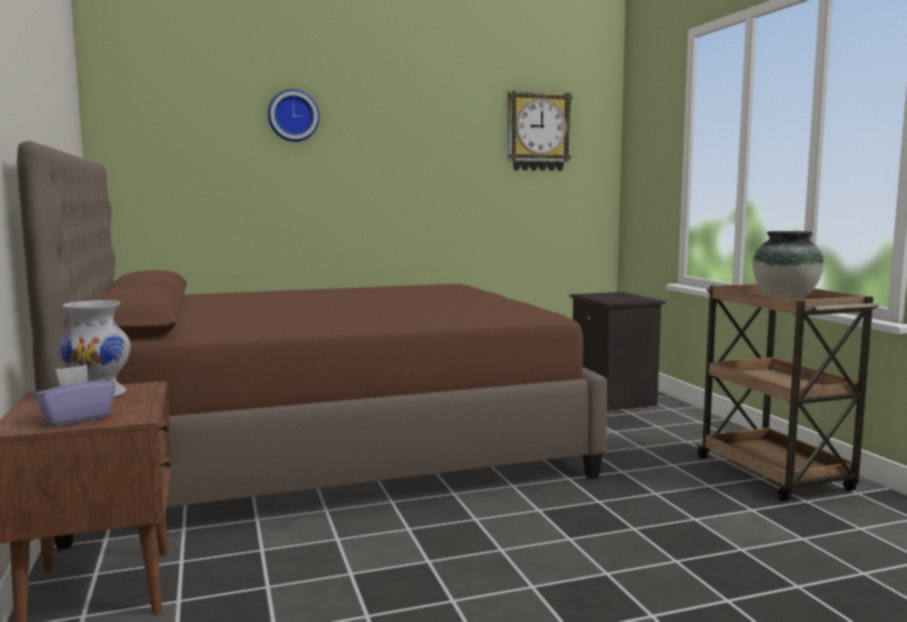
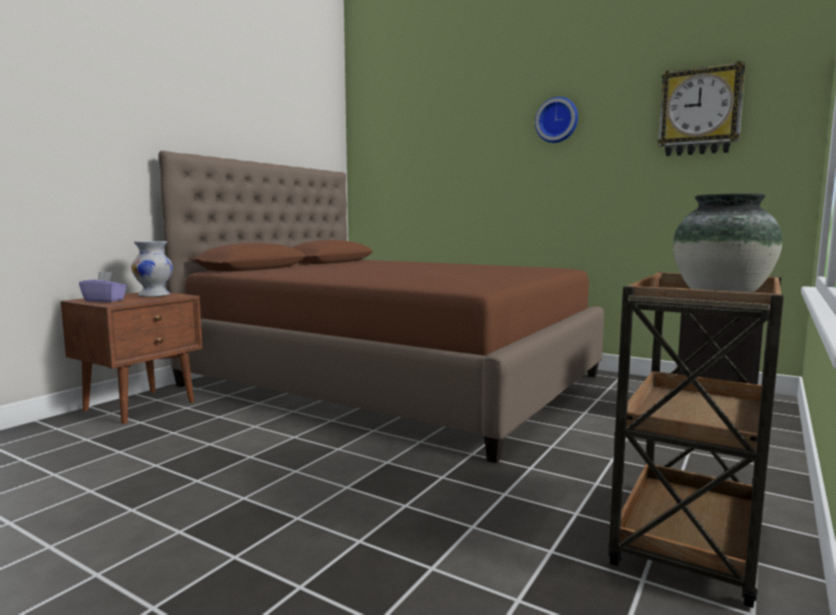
camera: 50 degrees right, 0 degrees up
(293, 116) = (465, 126): wall clock -> wall clock (557, 120)

